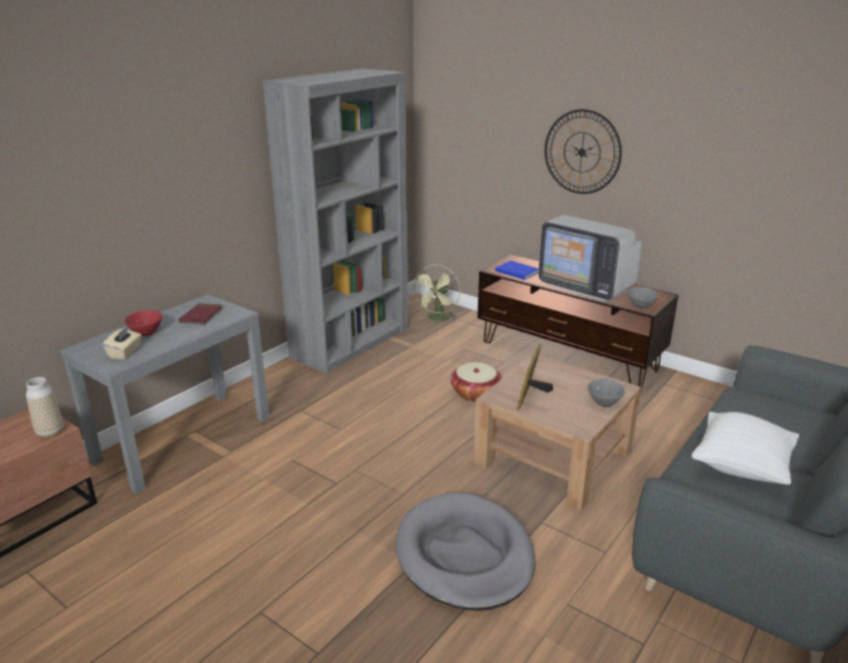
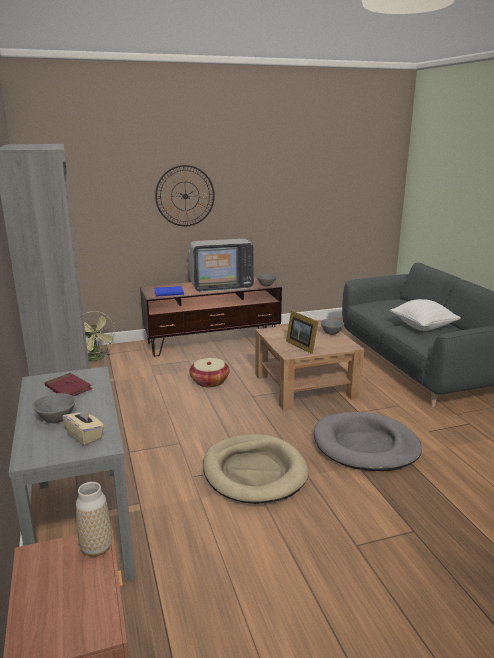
camera: 55 degrees left, 5 degrees down
(145, 333) = (56, 419): red bowl -> grey bowl
(332, 493) = (254, 472): none -> beige dog bed

